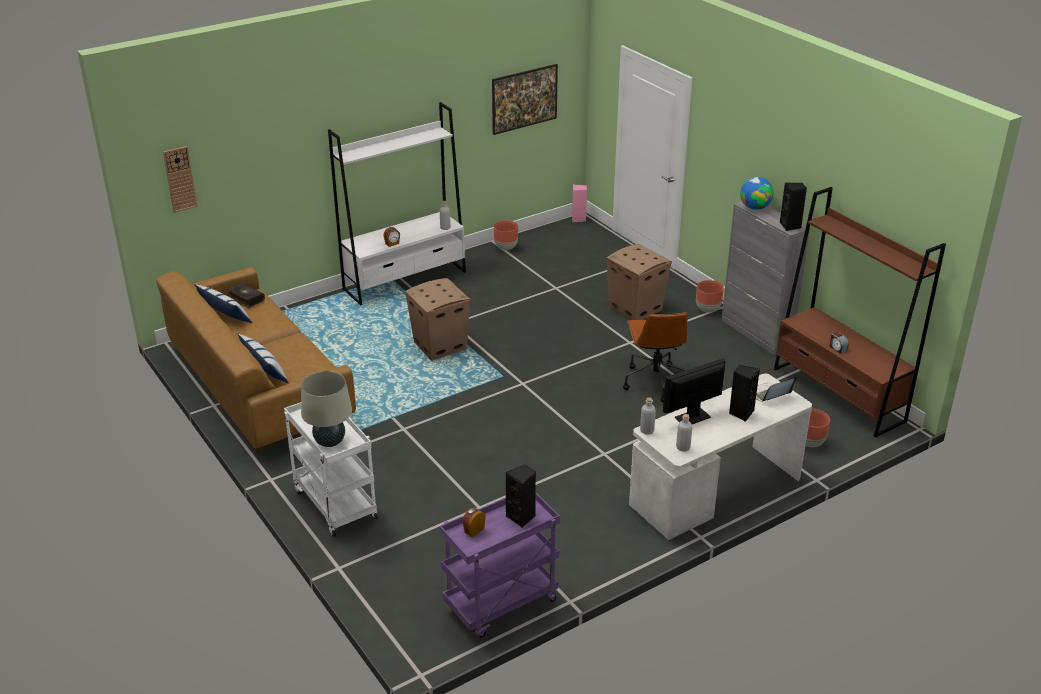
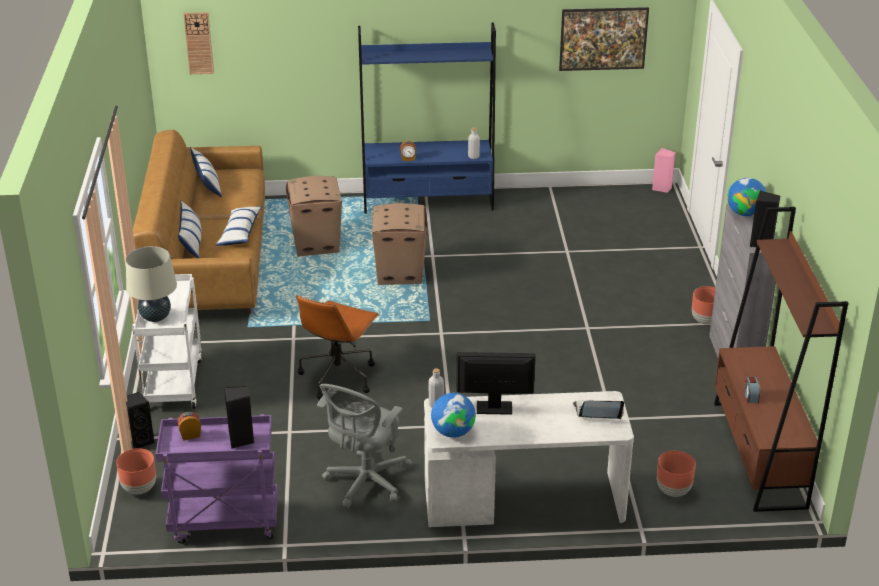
camera: 30 degrees right, 0 degrees up
(245, 299) = (237, 175): book -> none
(301, 348) = (239, 233): none -> pillow
(405, 280) = (428, 202): white bookcase -> blue bookcase
(505, 248) = (556, 197): brown planter -> brown planter (139, 488)
(583, 525) = (365, 483): none -> grey office chair
(636, 309) = (628, 297): cardboard box -> cardboard box (316, 244)
(655, 381) = (573, 374): brown office chair -> brown office chair (338, 376)
(683, 447) = (453, 432): grey bottle -> globe
(741, 413) = (547, 420): black speaker -> black speaker (141, 441)

